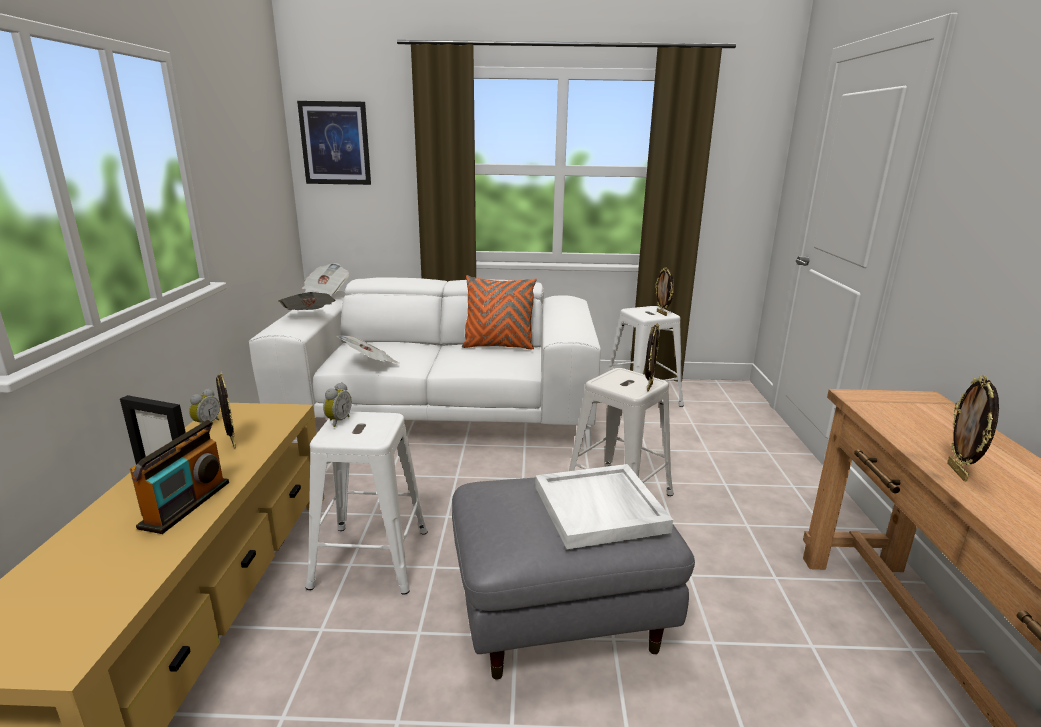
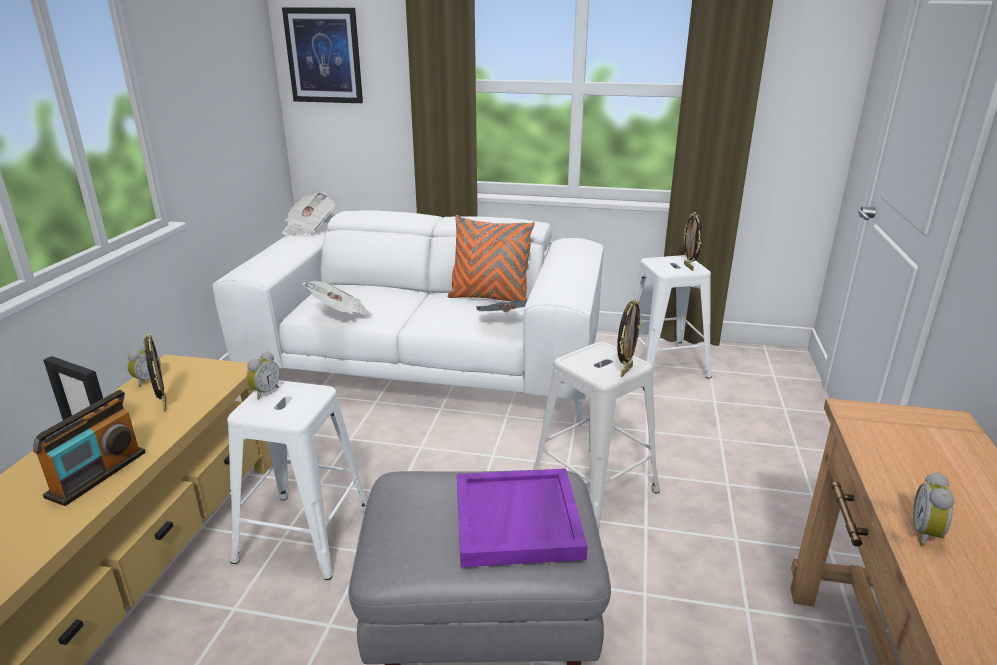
camera: 10 degrees right, 5 degrees up
(309, 316) = (282, 256): newspaper -> newspaper (505, 322)
(600, 509) = (518, 521): white tray -> purple tray
(958, 472) = (927, 535): picture frame -> alarm clock

